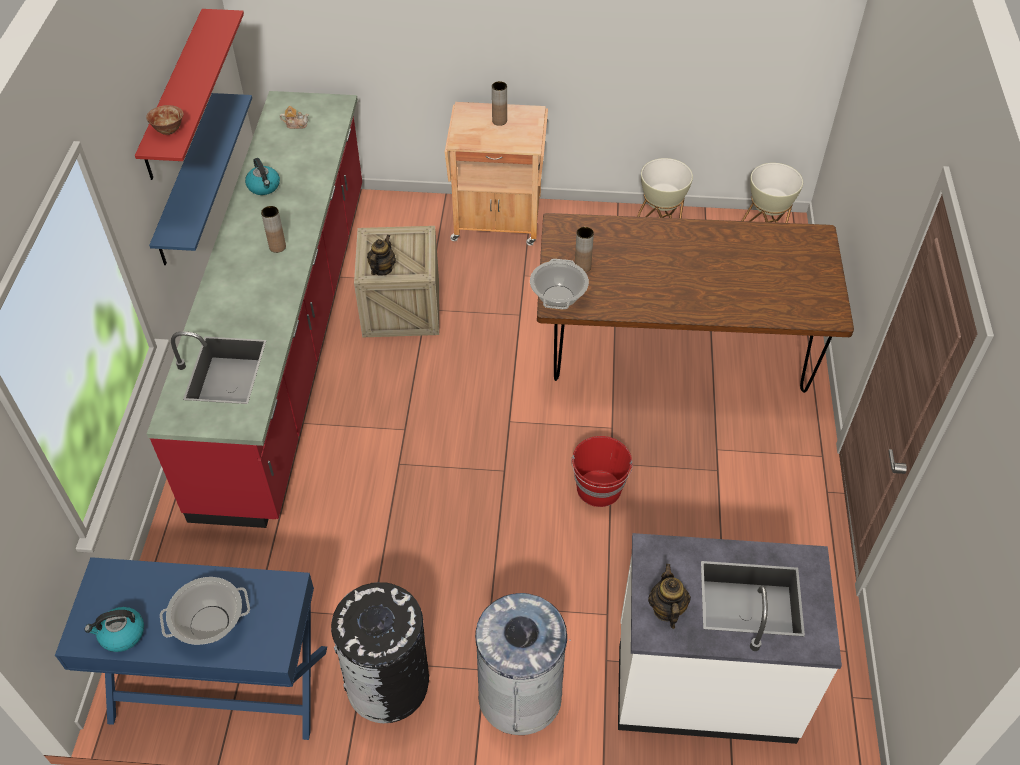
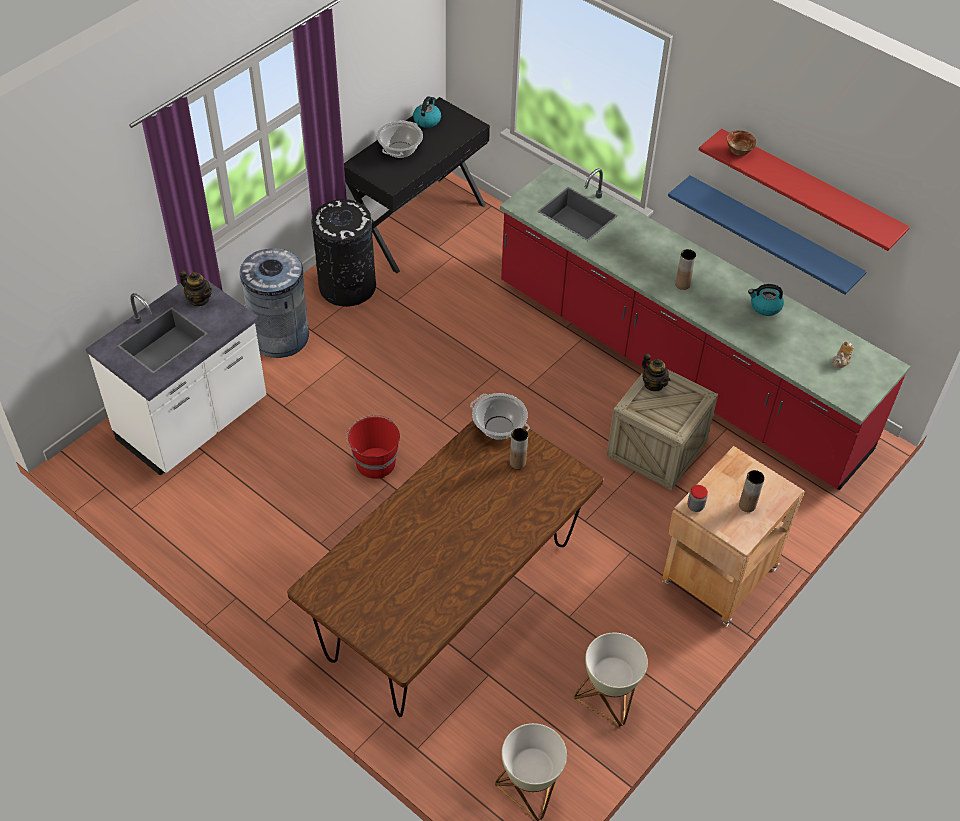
camera: 125 degrees right, 0 degrees up
(219, 685) = (418, 223): blue console table -> black console table
(528, 144) = (695, 506): none -> jar

